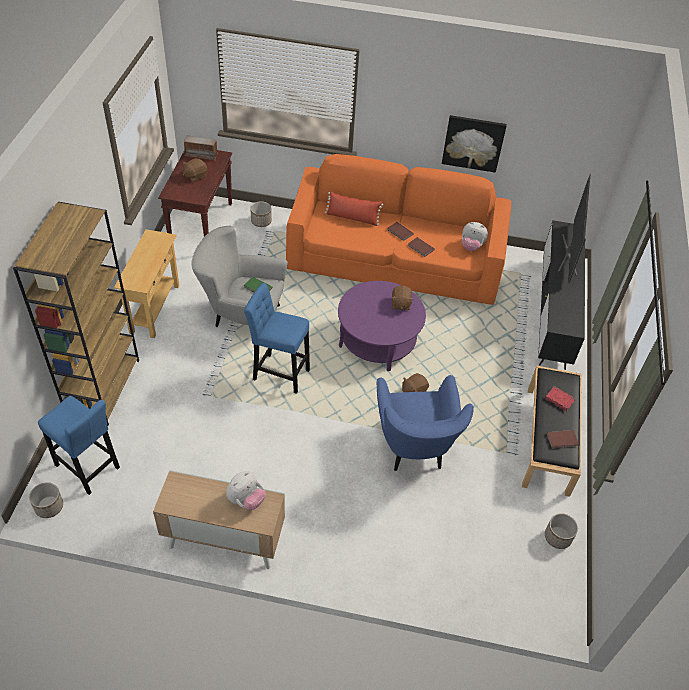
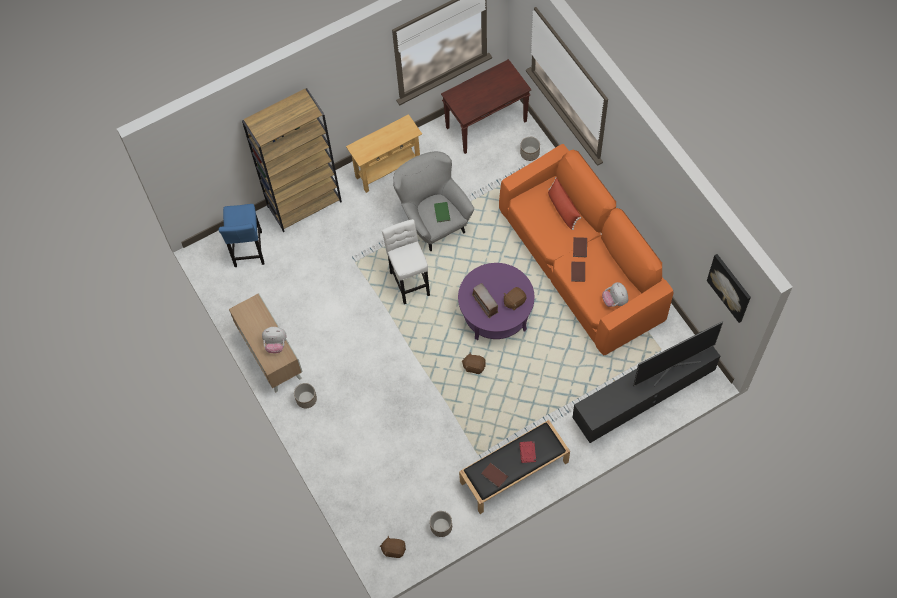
camera: 55 degrees right, 15 degrees up
(49, 506) = (210, 256): planter -> planter (306, 399)
(195, 176) = (483, 92): brown plush toy -> brown plush toy (394, 549)
(201, 155) = (508, 76): radio -> radio (485, 304)
(278, 373) = (409, 281): blue stool -> white stool
(414, 449) = (428, 401): blue armchair -> none
(473, 143) = (665, 226): picture -> picture (729, 287)

